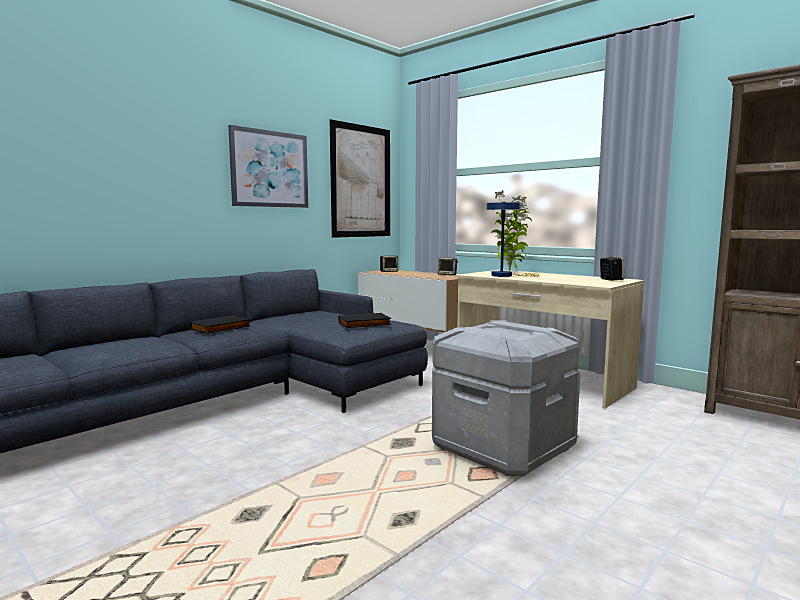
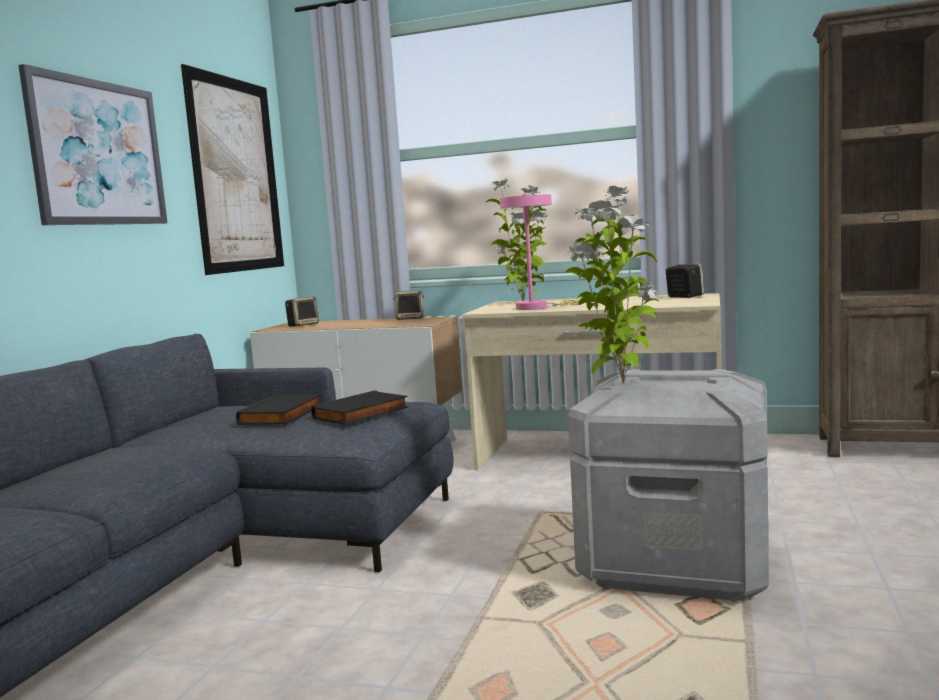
camera: 25 degrees left, 0 degrees up
(221, 328) = (106, 465): black book -> black book (283, 415)
(473, 326) = (620, 384): none -> potted plant
(505, 275) = (537, 307): blue table lamp -> pink table lamp

